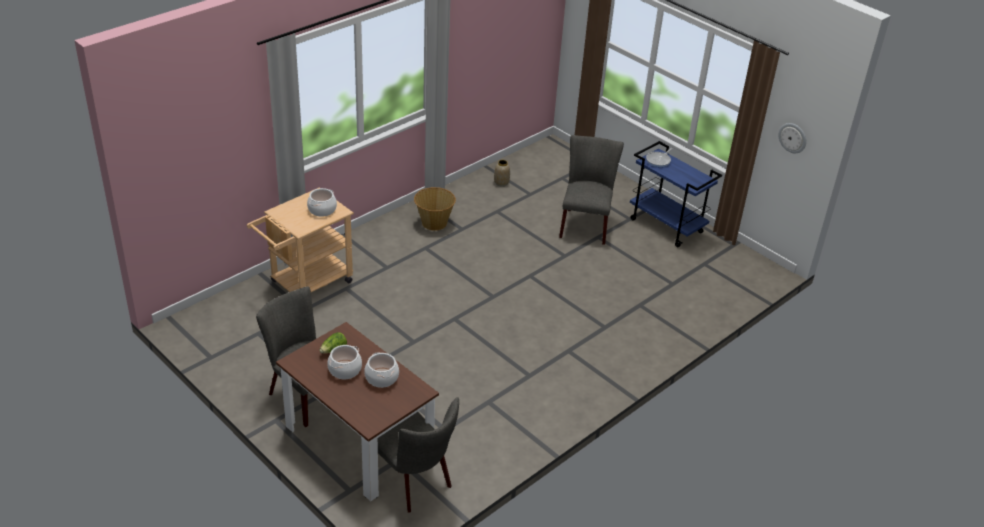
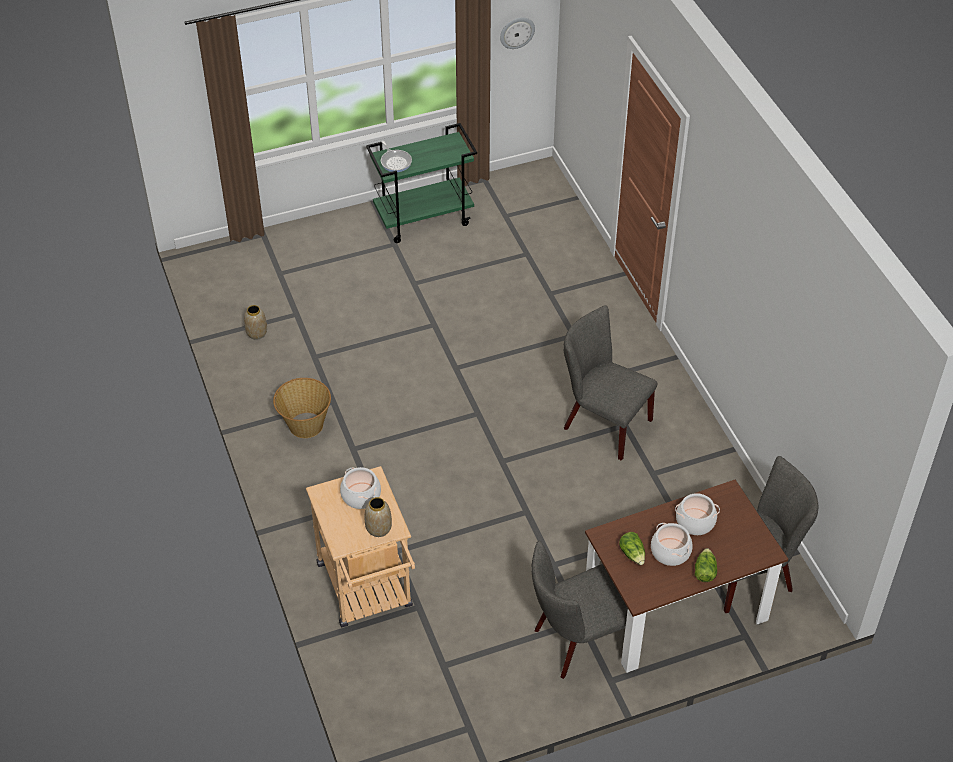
camera: 65 degrees left, 10 degrees up
(297, 223) = (379, 528): none -> vase
(333, 392) = (704, 571): none -> lettuce
(585, 224) = (383, 285): grey chair -> grey chair (602, 423)
(667, 226) = (424, 218): blue cart -> green cart

